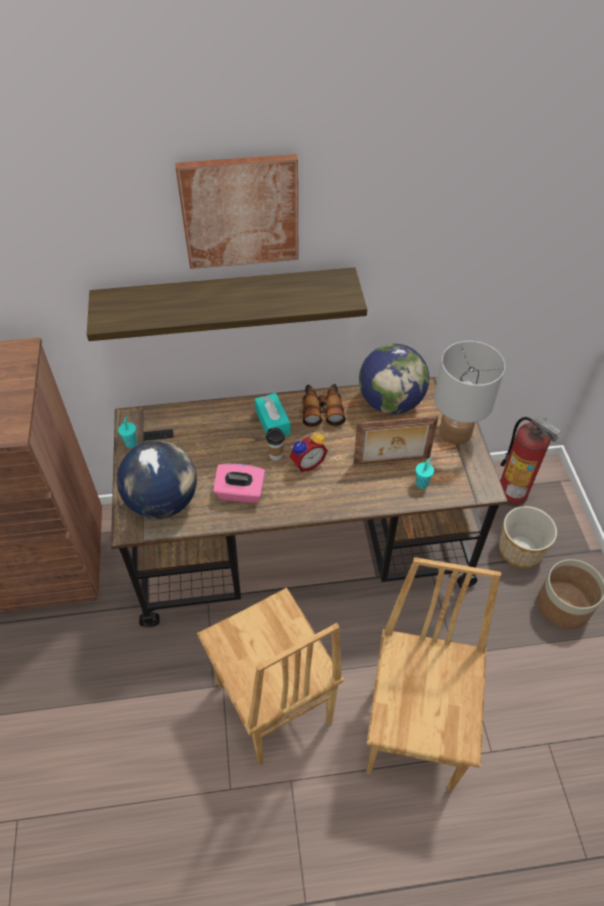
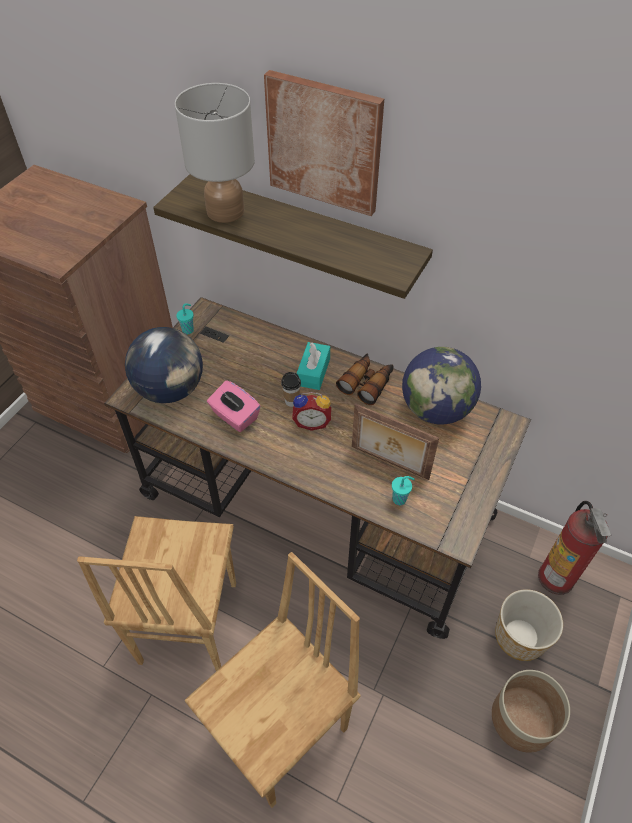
camera: 35 degrees right, 0 degrees up
(455, 432) = (476, 470): grey table lamp -> grey table lamp (226, 211)

